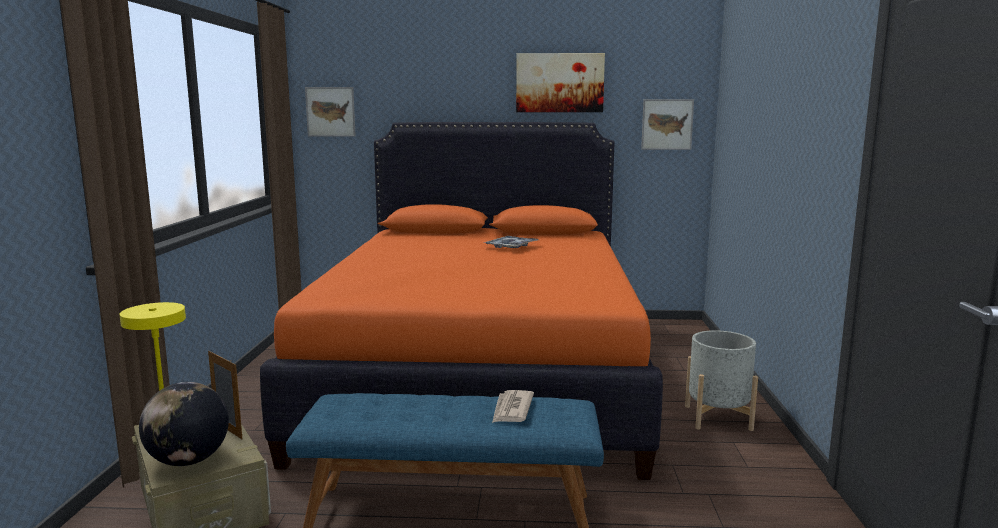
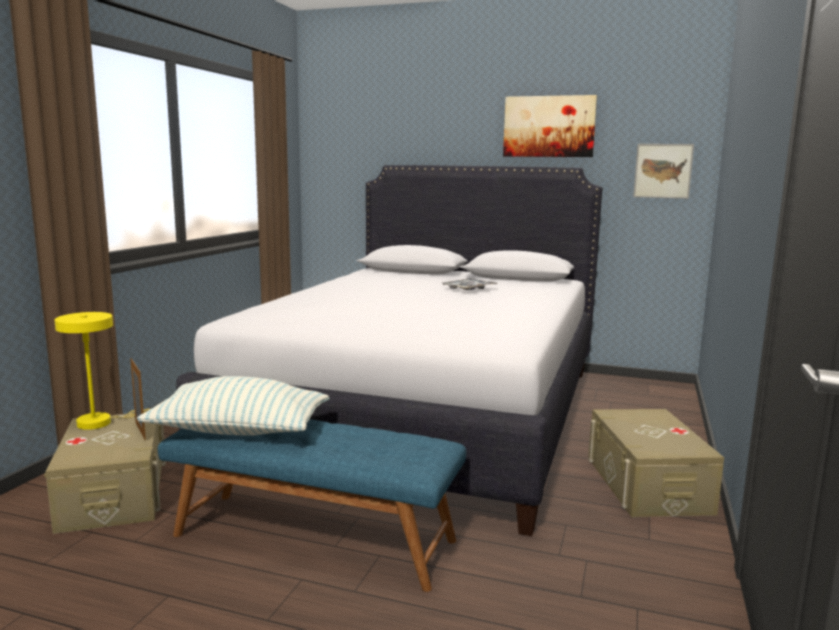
camera: 15 degrees right, 0 degrees up
(188, 461) = (90, 452): globe -> none
(330, 111) = (331, 154): picture -> none
(369, 415) = (238, 430): none -> pillow
(480, 375) = (425, 413): orange bed -> white bed
(511, 409) = (370, 441): newspaper -> none
(718, 418) = (647, 484): grey planter -> beige storage box

